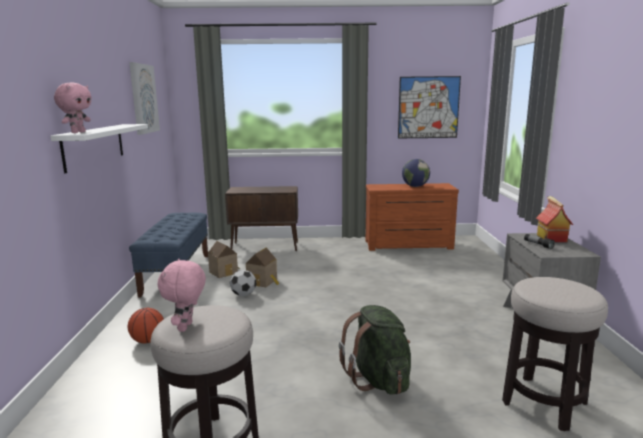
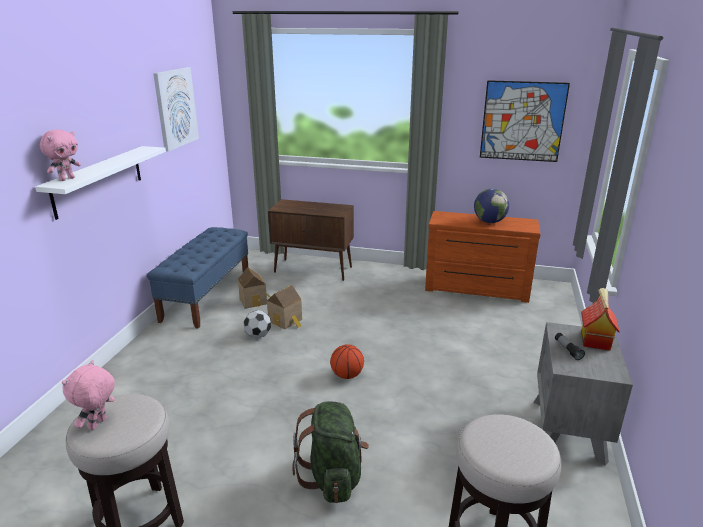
camera: 15 degrees right, 10 degrees up
(148, 341) = (142, 381): basketball -> basketball (347, 375)

